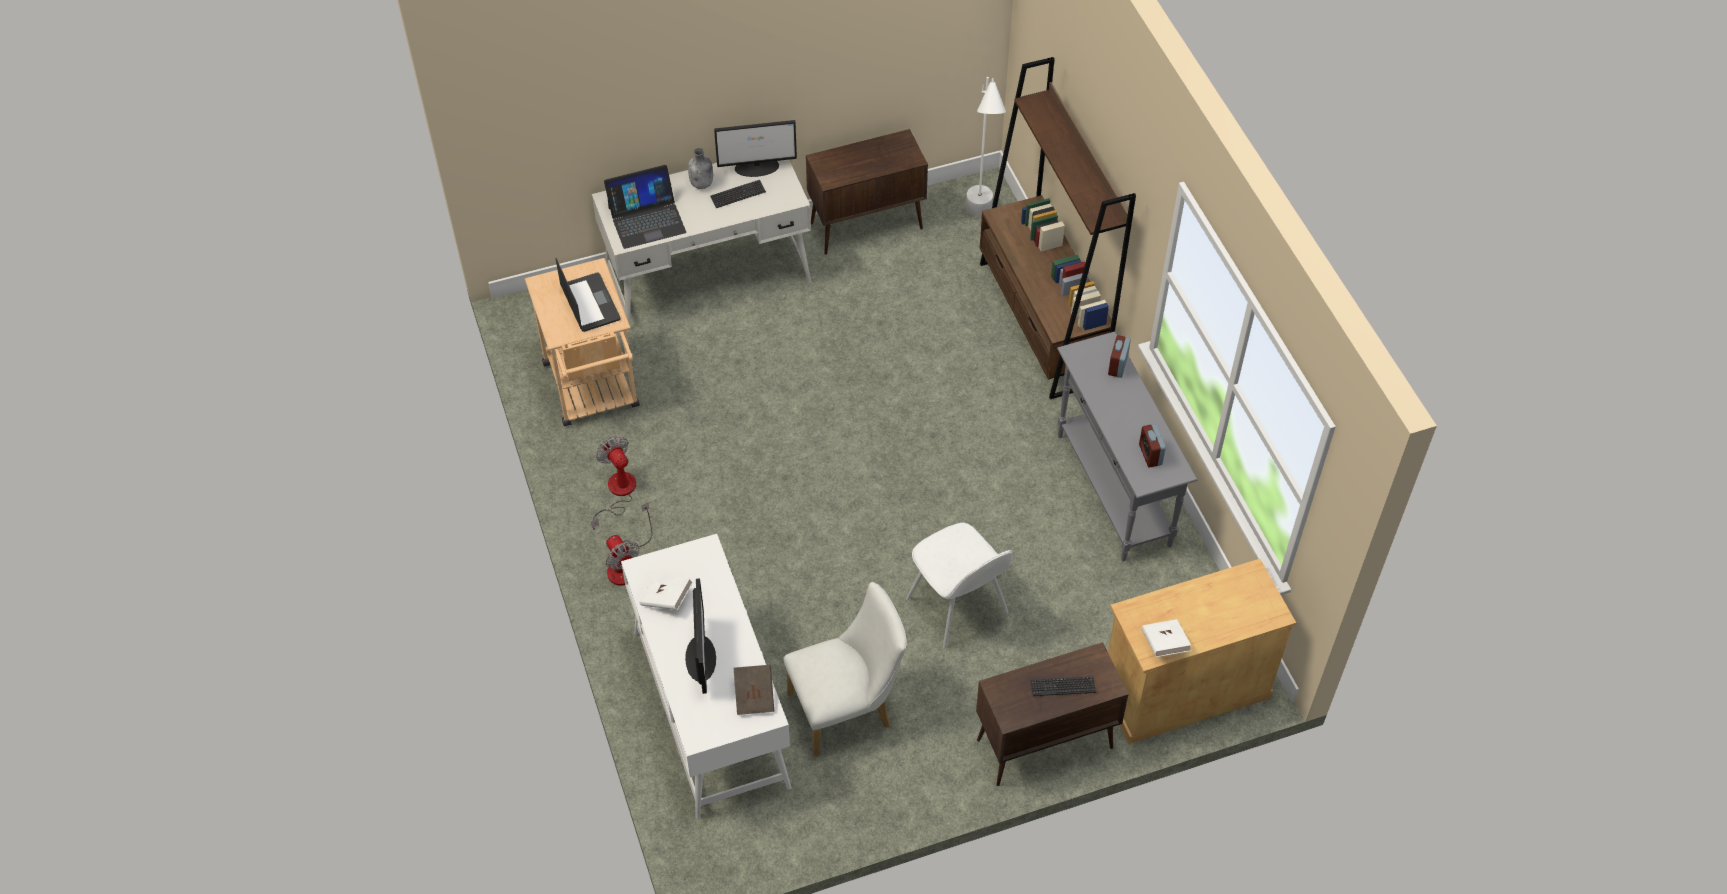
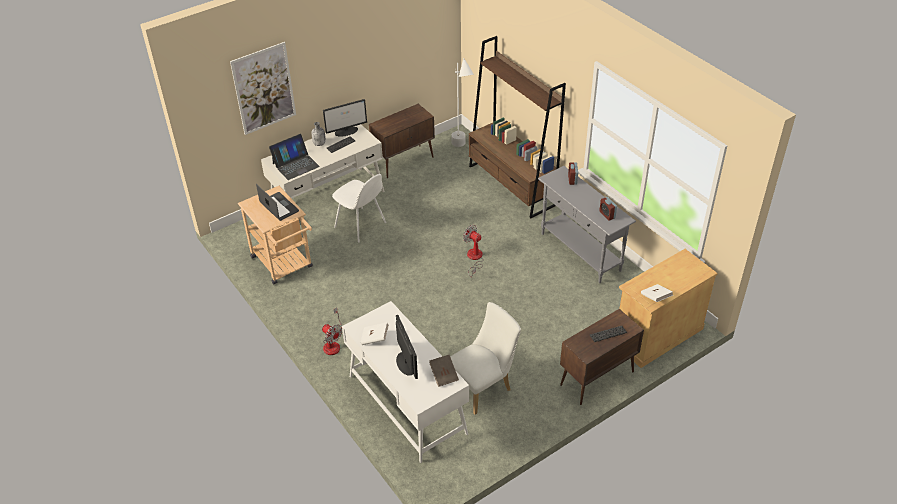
camera: 15 degrees left, 10 degrees down
(606, 84) = (264, 88): none -> picture
(617, 493) = (315, 310): fan -> fan (474, 258)
(958, 608) = (523, 324): white chair -> white chair (361, 225)

